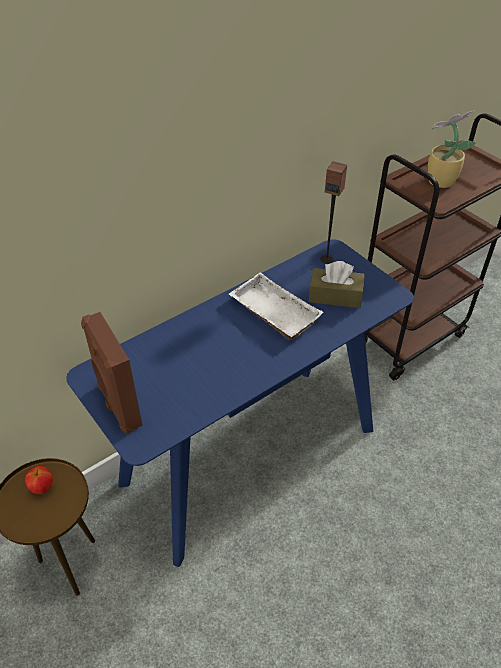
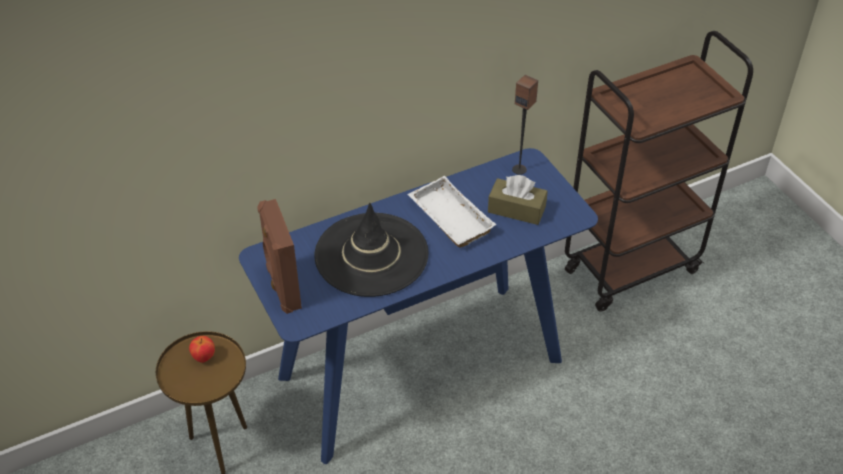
camera: 10 degrees right, 0 degrees up
(204, 358) = (371, 255): none -> black hat
(439, 181) = (650, 101): potted plant -> none

